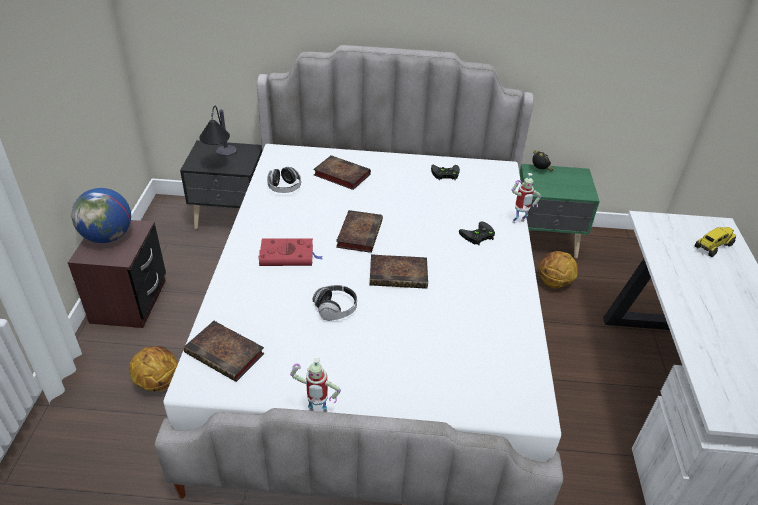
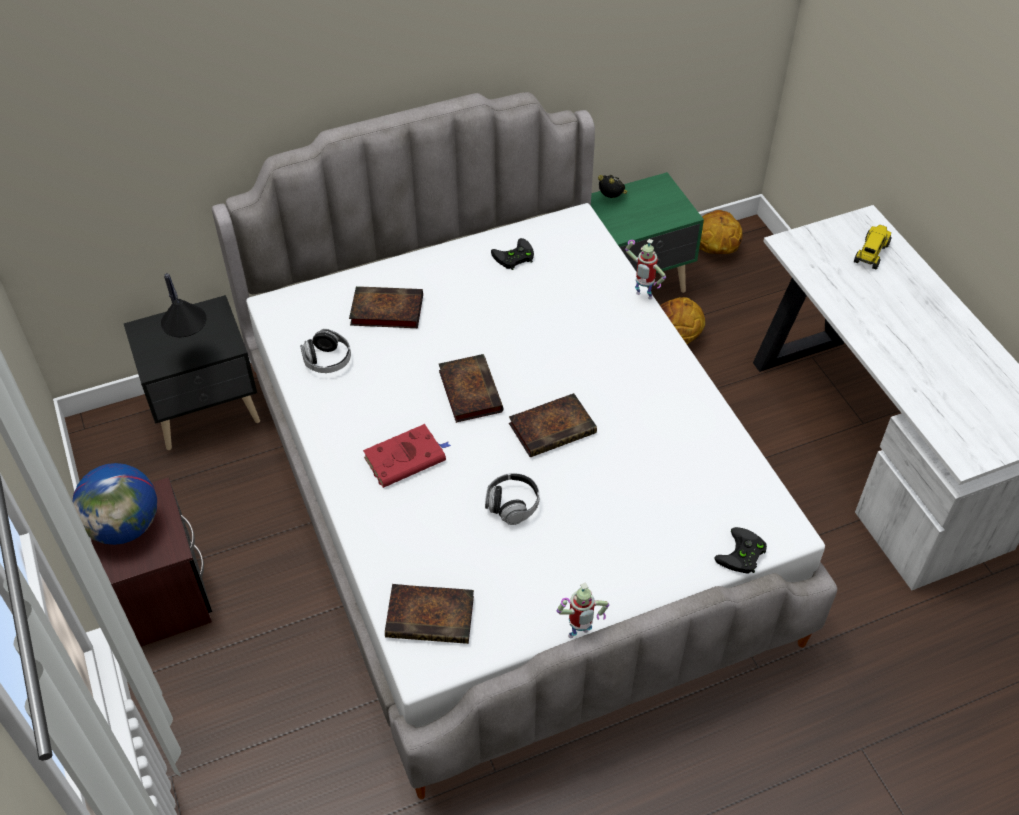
camera: 25 degrees left, 10 degrees up
(157, 382) = (287, 682): basketball -> basketball (714, 250)
(477, 236) = (607, 336): black game controller -> black game controller (742, 555)
(518, 222) = (642, 297): toy robot -> toy robot turned 75 degrees clockwise

